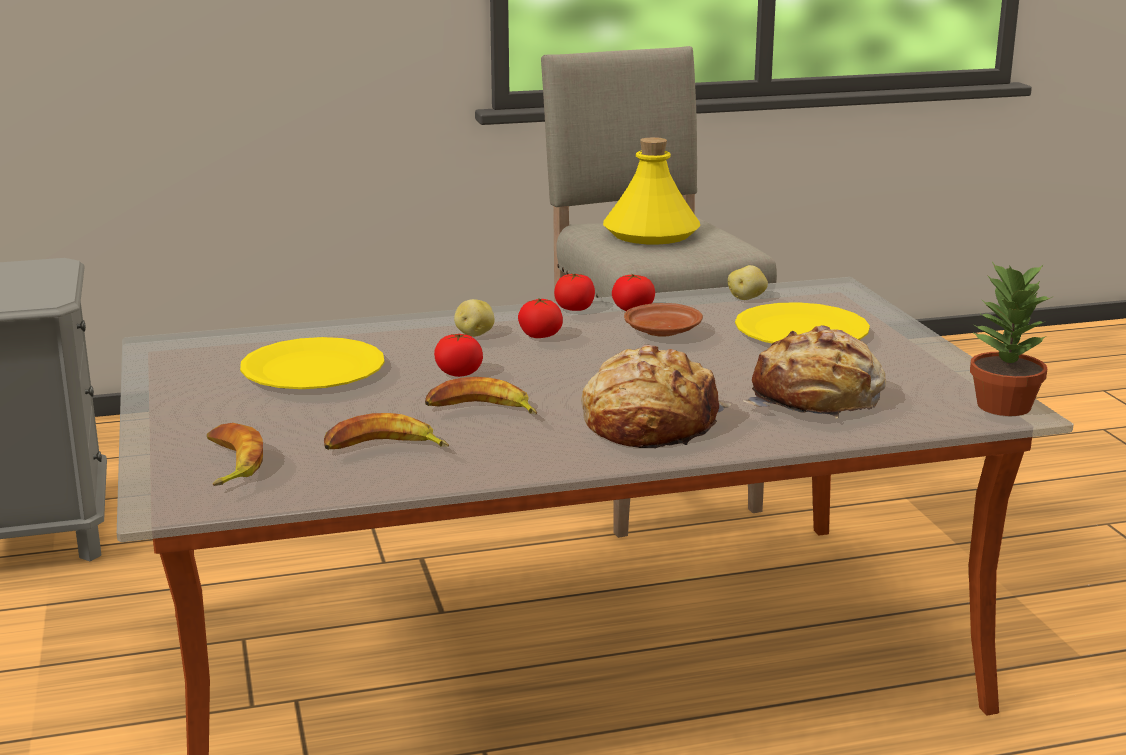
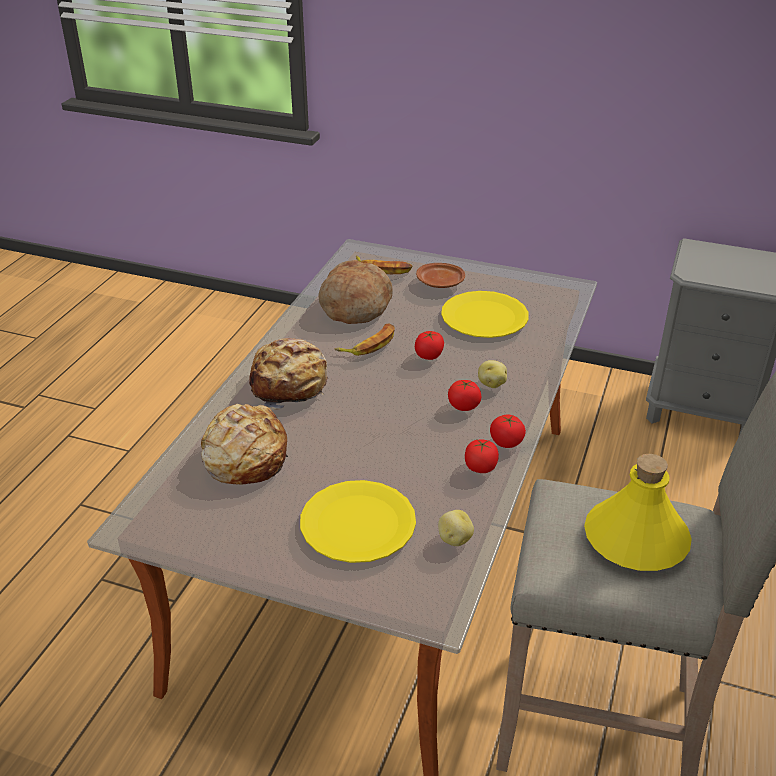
camera: 125 degrees right, 15 degrees up
(384, 447) = (355, 306): banana -> bread
(662, 331) = (422, 458): brown plate -> brown plate (441, 283)
(1002, 406) = (142, 526): potted plant -> none

